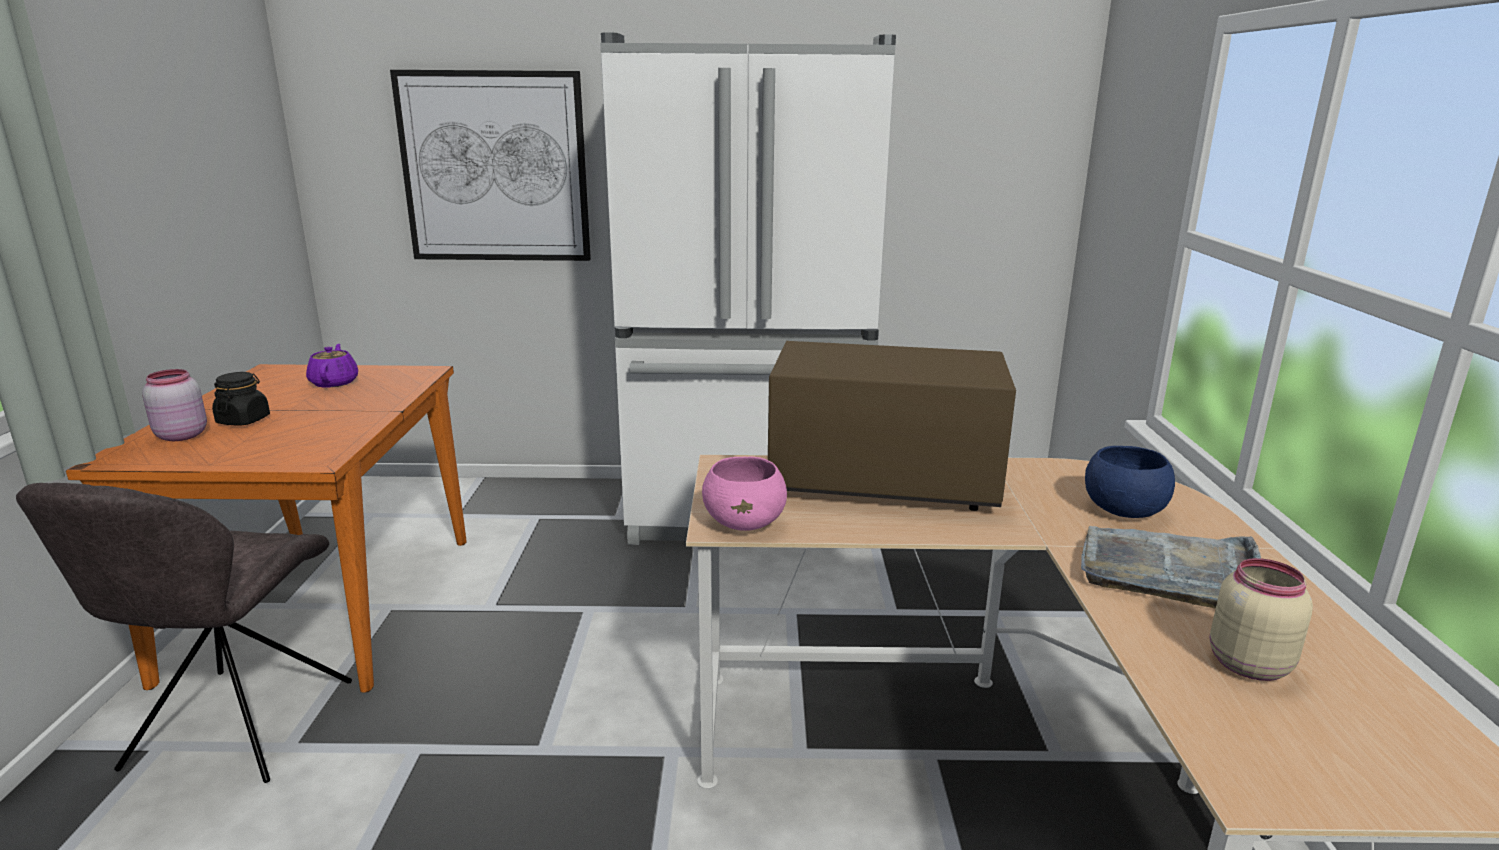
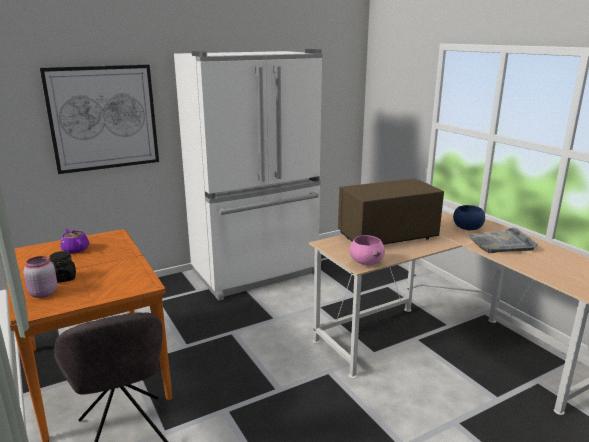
camera: 30 degrees left, 0 degrees up
(1246, 664) = (548, 263): beige jar -> none

